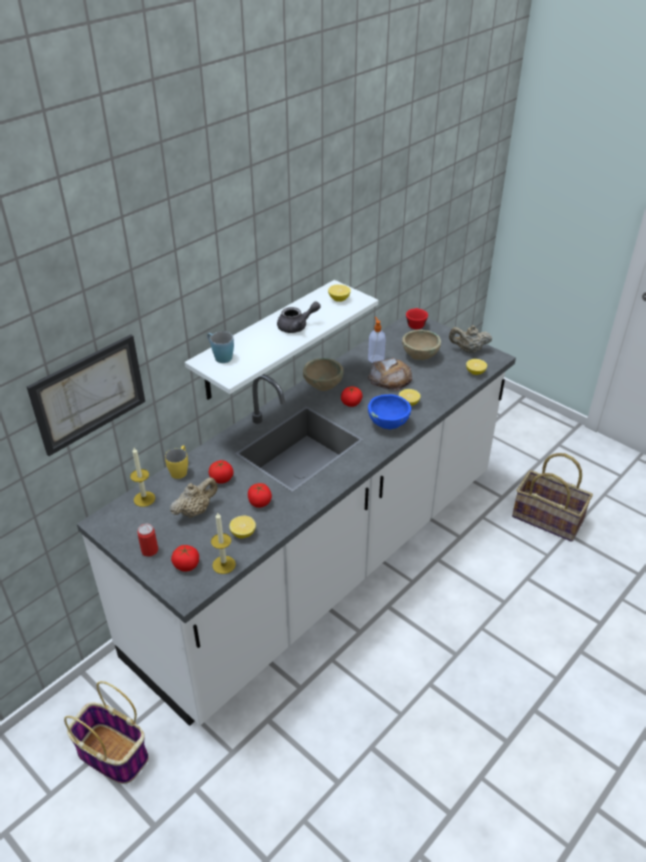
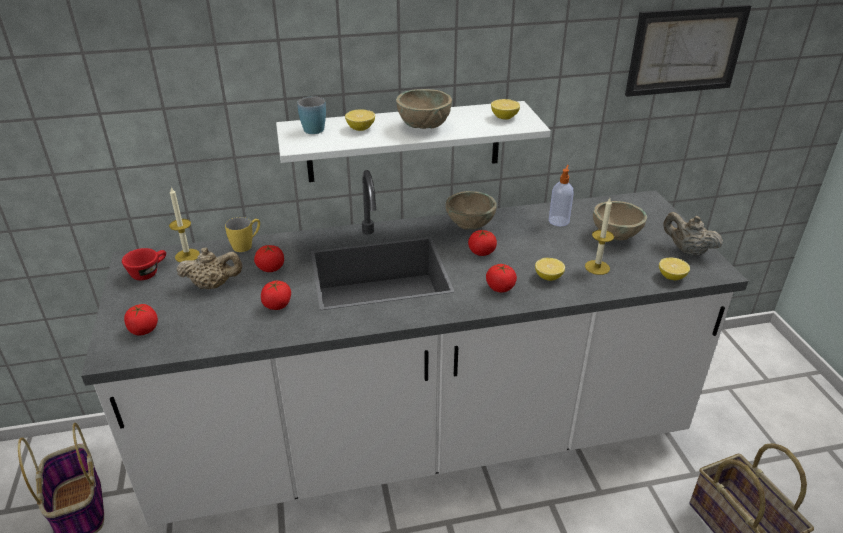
camera: 35 degrees right, 5 degrees down
(89, 393) = (137, 109): picture -> picture (685, 50)
(149, 550) = (133, 301): can -> none
(224, 565) = (173, 346): candle -> candle (597, 267)
(243, 533) = (227, 326): lemon -> lemon (360, 128)
(297, 326) = (424, 127): grey teapot -> beige bowl
(388, 424) = (500, 288): blue bowl -> tomato
(390, 378) = (554, 245): bread -> none
(415, 324) = (645, 204): red cup -> red cup (148, 272)

